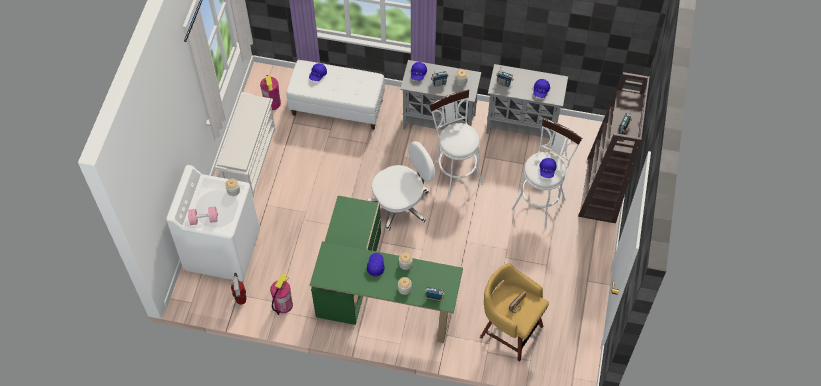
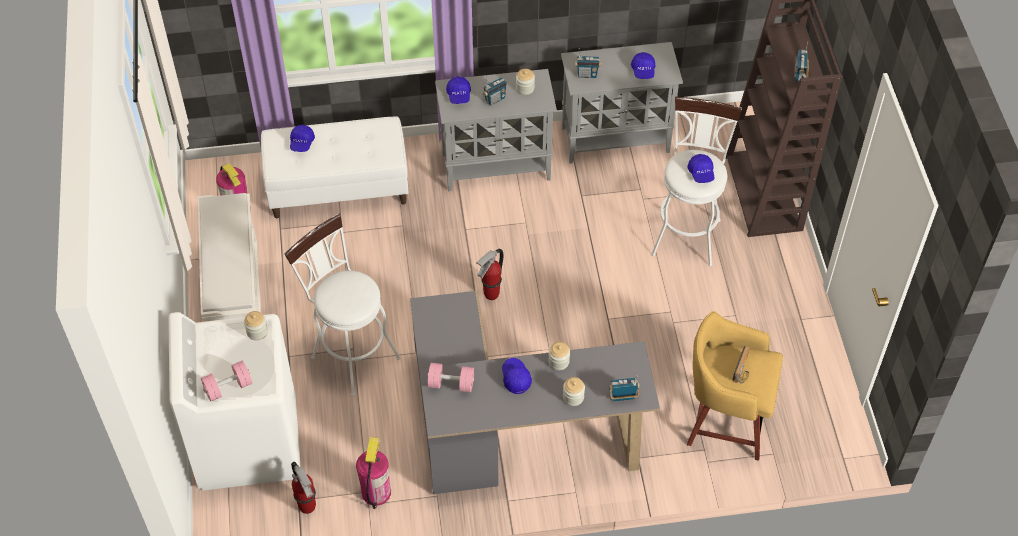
camera: 20 degrees left, 5 degrees down
(336, 257) = (451, 384): none -> pink dumbbell
(377, 293) = (511, 430): green desk -> grey desk
(401, 204) = (491, 295): white office chair -> fire extinguisher
(454, 172) = (548, 228): white stool -> white stool (350, 353)

